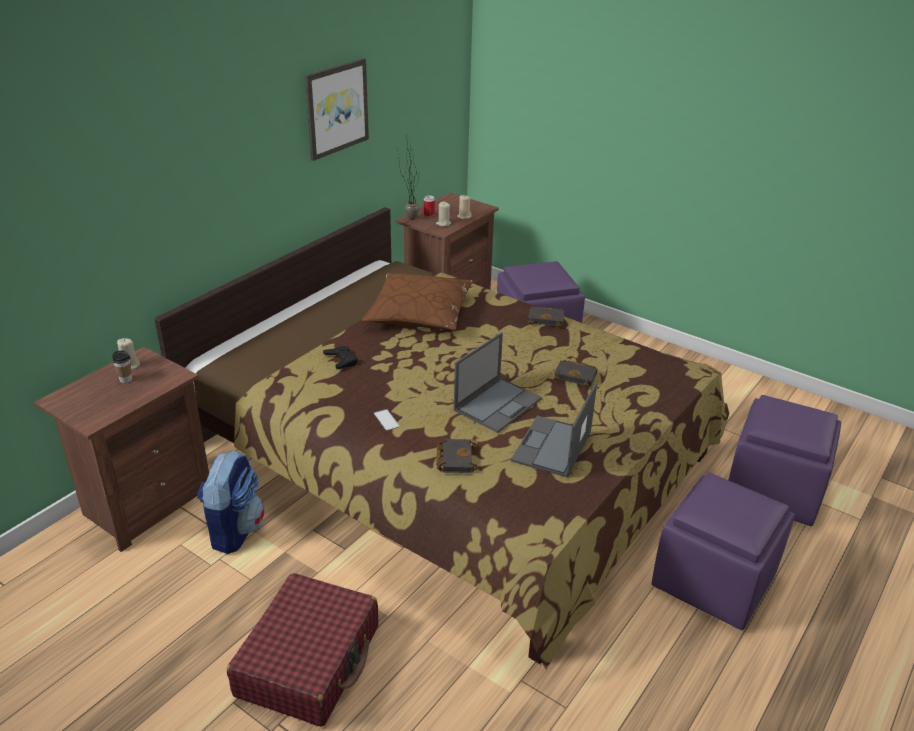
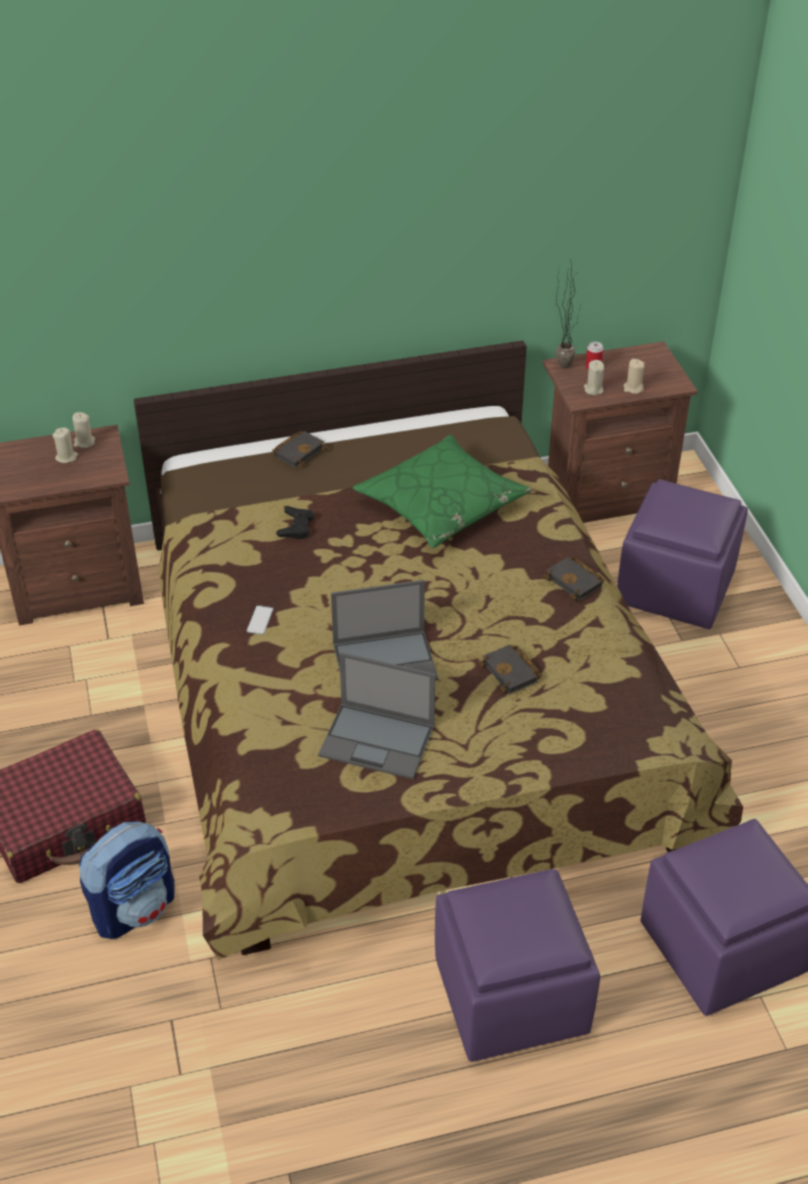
camera: 40 degrees right, 10 degrees up
(126, 379) = (66, 457): cup -> beige candle
(234, 530) = (123, 657): backpack -> backpack (135, 908)
(336, 108) = (449, 206): picture -> none
(419, 313) = (441, 504): brown pillow -> green pillow
(454, 458) = (272, 698): black book -> black book (299, 451)
(552, 447) = (378, 740): laptop -> laptop turned 135 degrees counterclockwise

